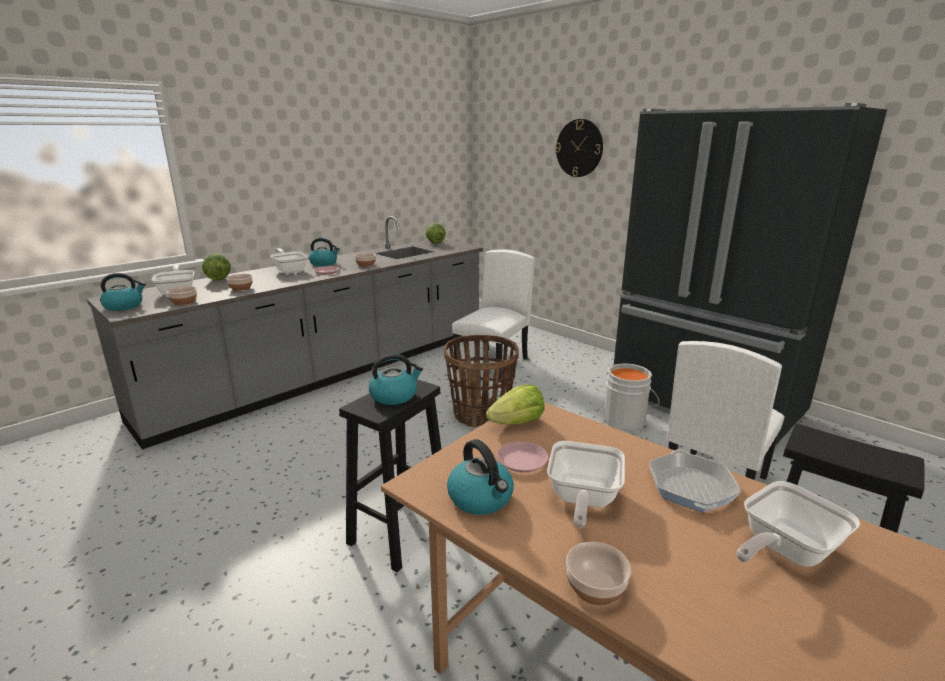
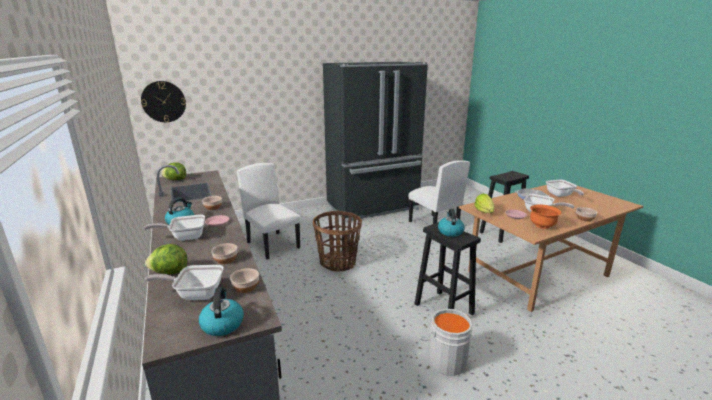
camera: 70 degrees left, 0 degrees up
(481, 498) = (542, 226): kettle -> orange bowl
(579, 148) = (249, 86): wall clock -> wall clock (163, 101)
(625, 420) = (373, 226): grey bucket -> grey bucket (446, 360)

